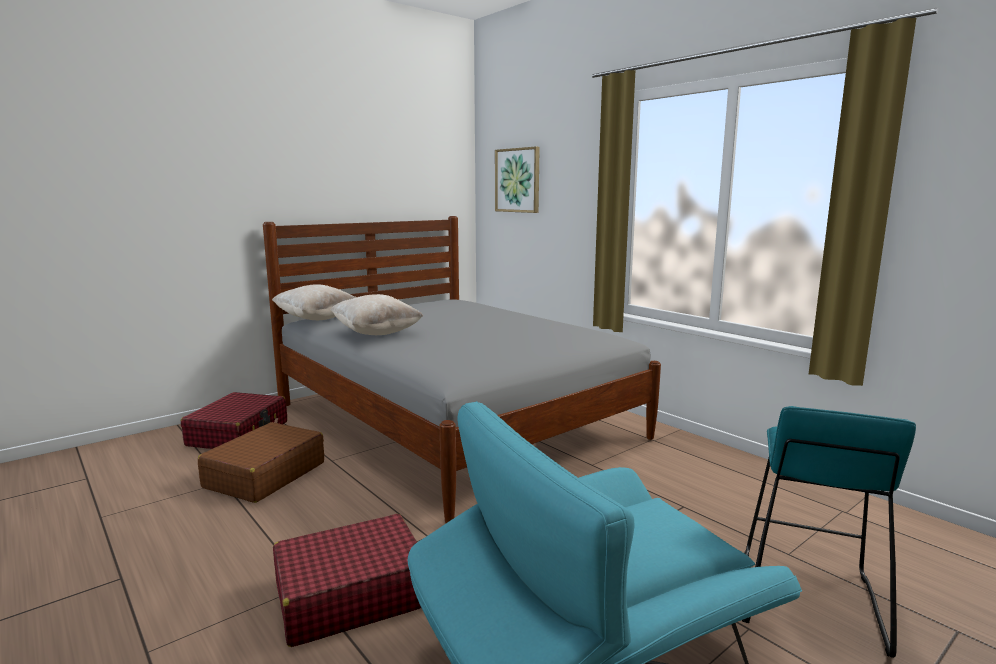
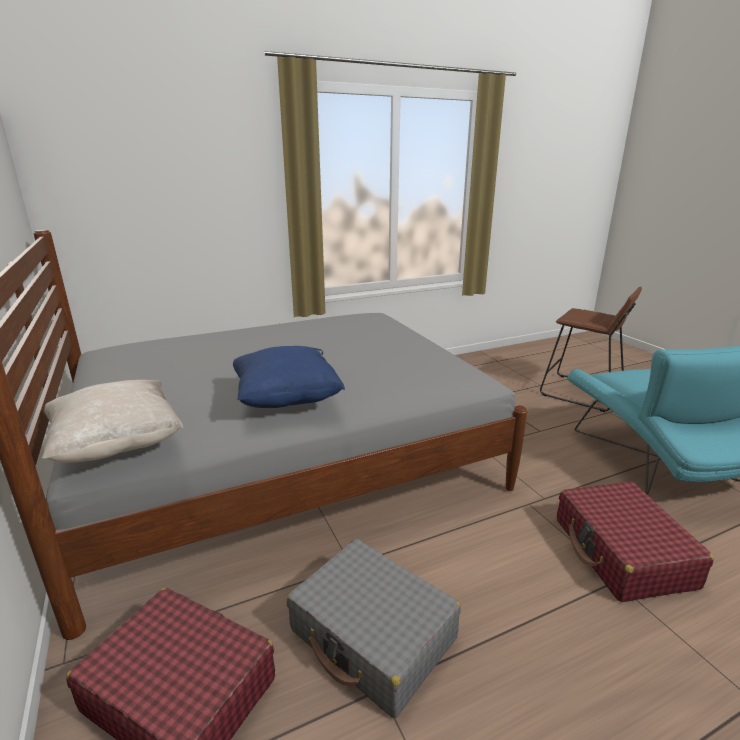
camera: 75 degrees left, 10 degrees up
(264, 475) = (373, 635): brown suitcase -> grey suitcase
(376, 333) = (287, 400): beige pillow -> blue pillow
(518, 180) = (129, 171): picture -> none
(807, 599) = (581, 392): turquoise stool -> brown stool

